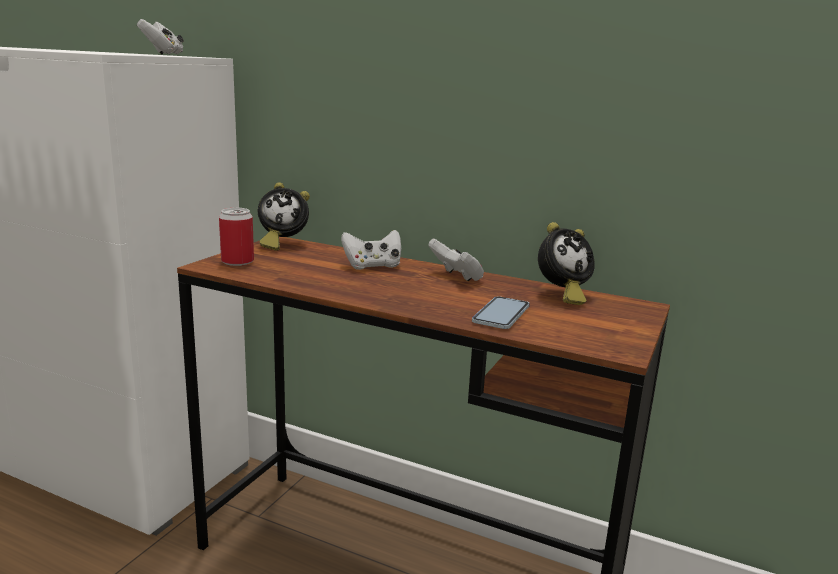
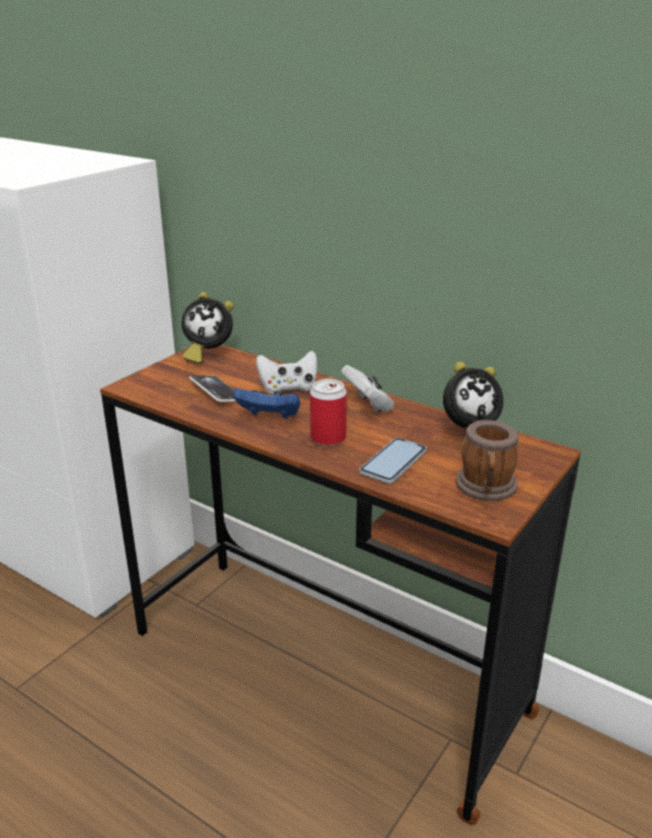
camera: 10 degrees right, 10 degrees up
(163, 54) = (86, 160): white game controller -> none
(237, 262) = (158, 381): can -> can (328, 438)
(301, 269) = (217, 392): none -> phone
(363, 286) = (269, 418): none -> blue game controller
(601, 332) = (486, 489): none -> mug

